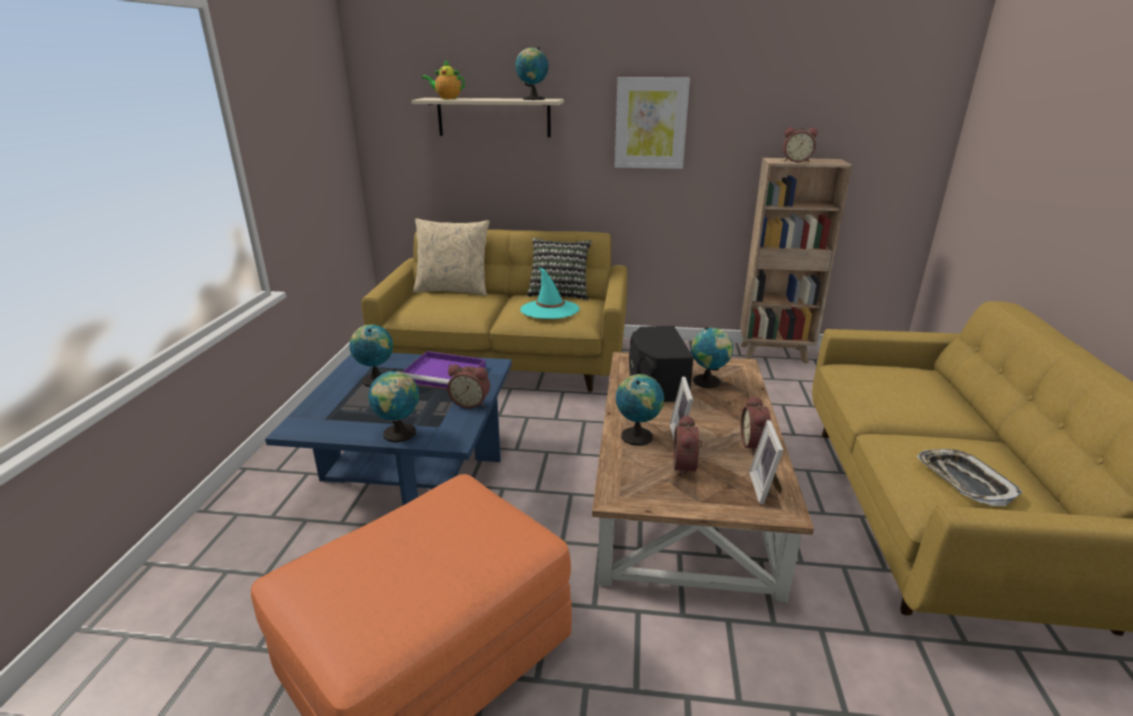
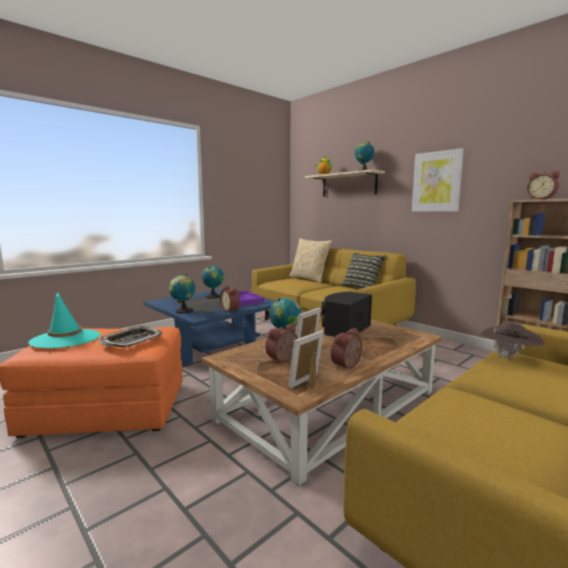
camera: 40 degrees right, 15 degrees down
(549, 310) = (340, 291): turquoise hat -> turquoise hat (66, 339)
(709, 382) = (380, 336): globe -> none
(862, 376) = (508, 358): none -> brown hat
(964, 481) = (471, 432): tray -> tray (132, 340)

